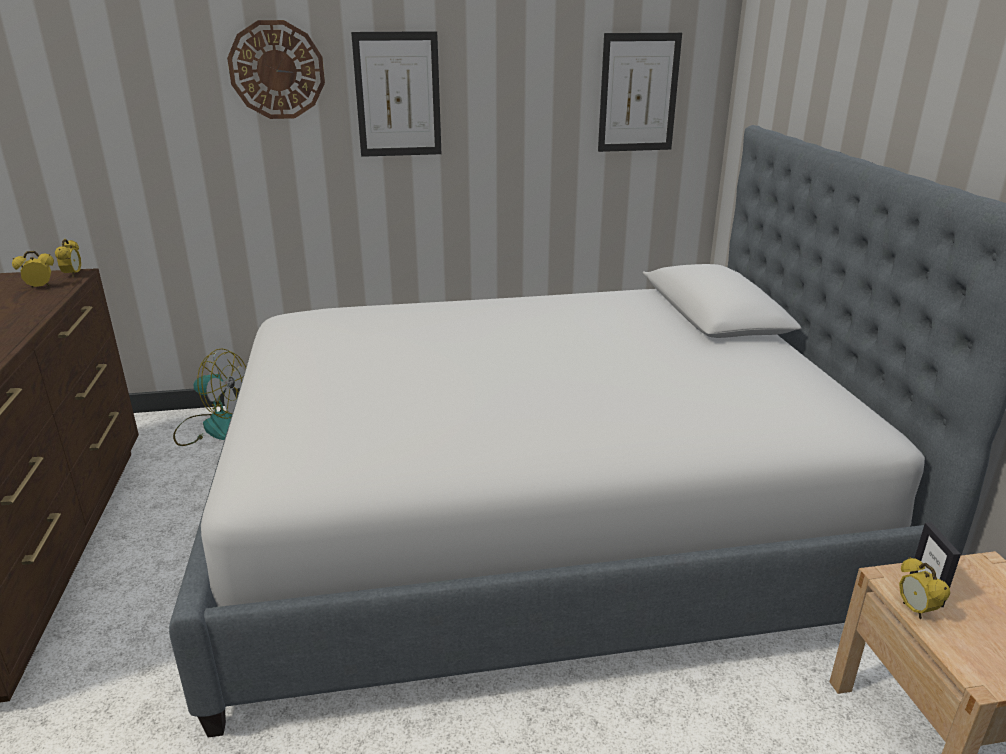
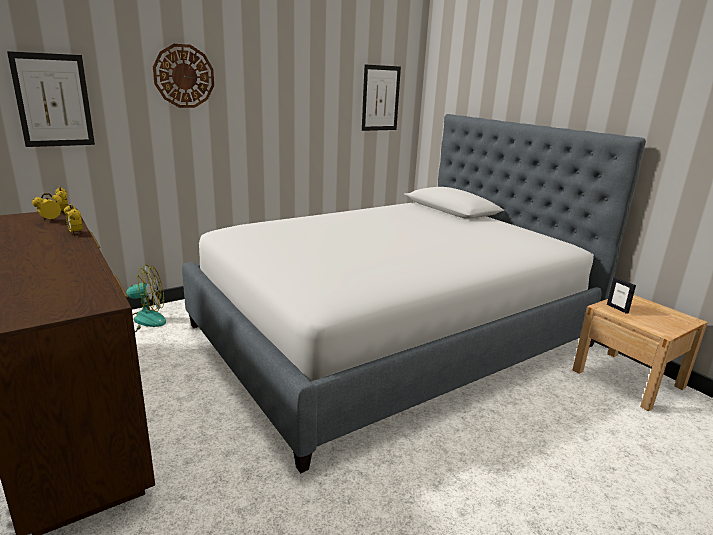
camera: 25 degrees left, 5 degrees down
(398, 95) = (256, 95): picture -> picture (53, 100)
(915, 610) = (620, 316): alarm clock -> alarm clock (75, 233)

